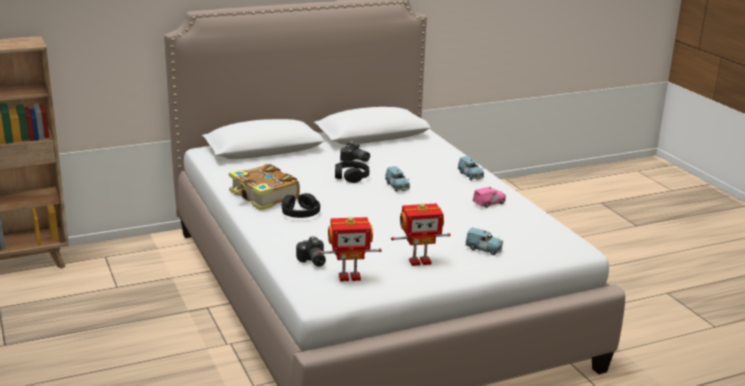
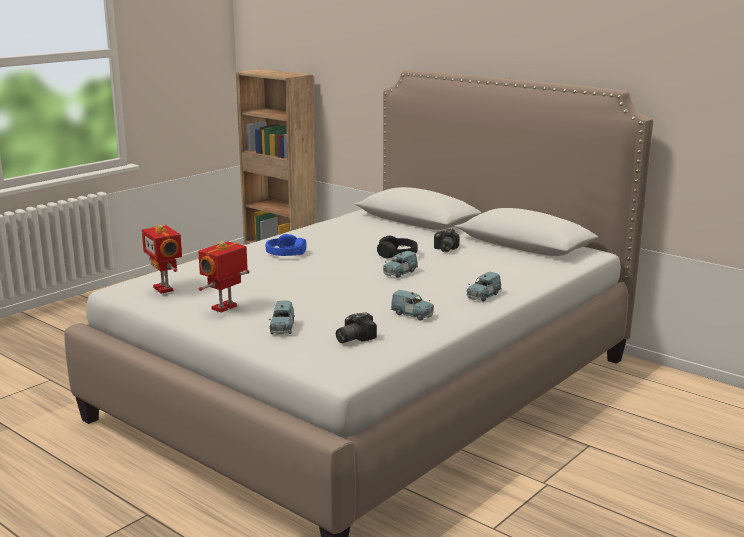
camera: 65 degrees right, 5 degrees down
(264, 196) = (307, 238): book -> none
(300, 213) = (286, 253): black headphones -> blue headphones
(312, 261) = (184, 272): camera -> camera (352, 338)
(419, 261) = (225, 308): toy robot -> toy robot turned 75 degrees clockwise
(489, 203) = (412, 314): pink toy car -> blue toy car

